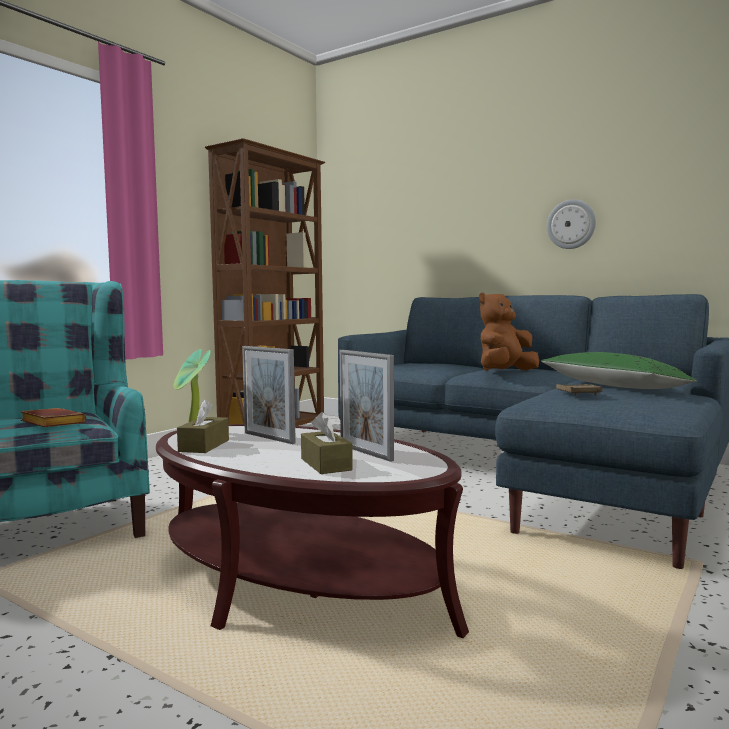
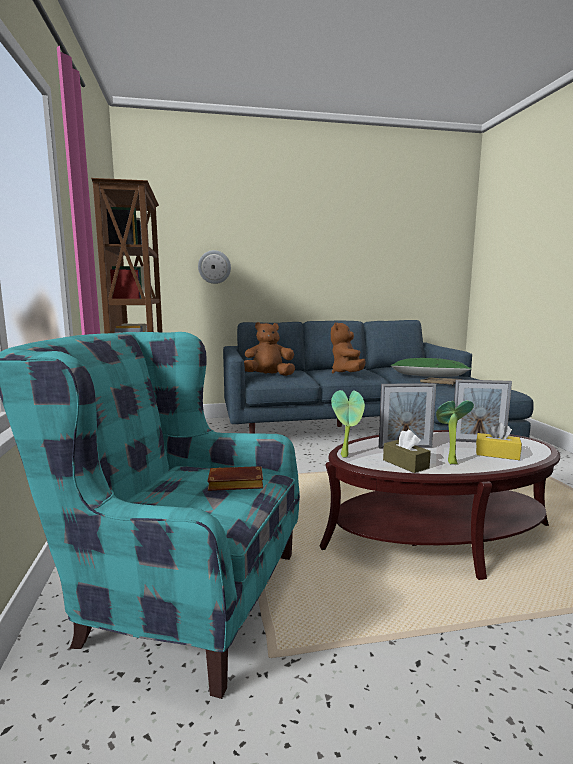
camera: 45 degrees left, 5 degrees up
(245, 455) = (449, 462): none -> potted plant
(326, 464) = (497, 454): brown tissue box -> yellow tissue box
(400, 365) = (268, 376): none -> brown plush toy
(571, 224) = (336, 274): wall clock -> wall clock (214, 267)

